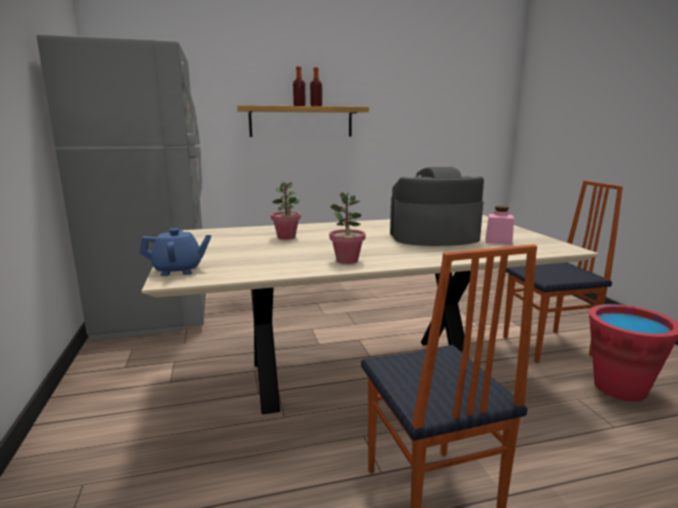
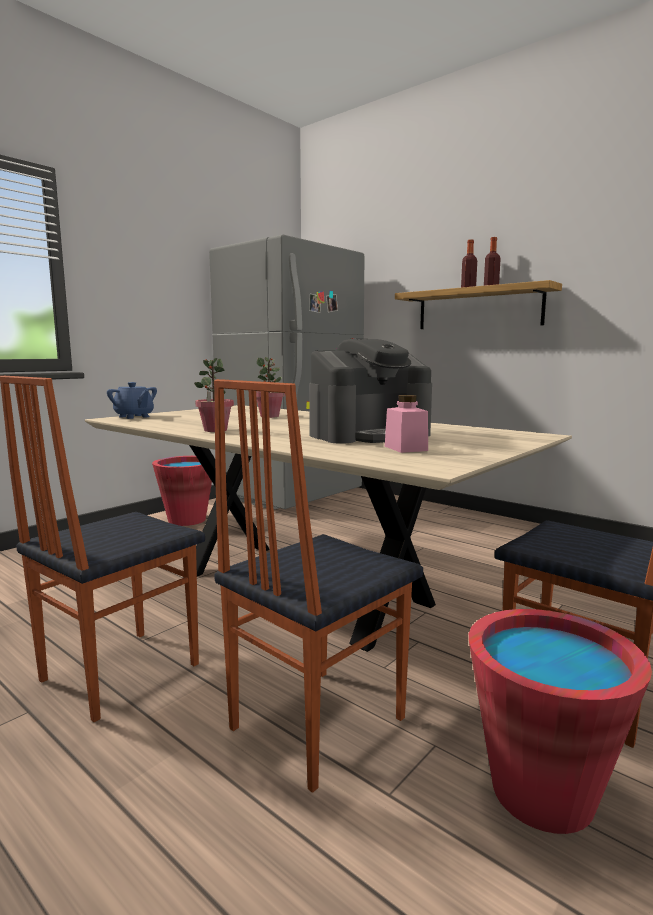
camera: 55 degrees right, 5 degrees down
(120, 377) = (187, 520): none -> red bucket
(433, 237) = (369, 435): coffee machine -> coffee machine turned 105 degrees clockwise
(543, 427) = (315, 722): none -> chair

